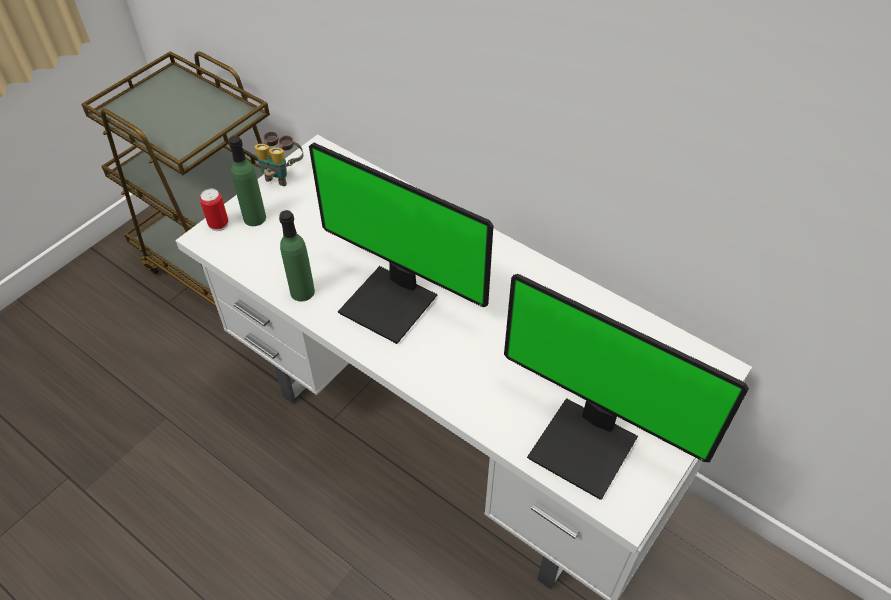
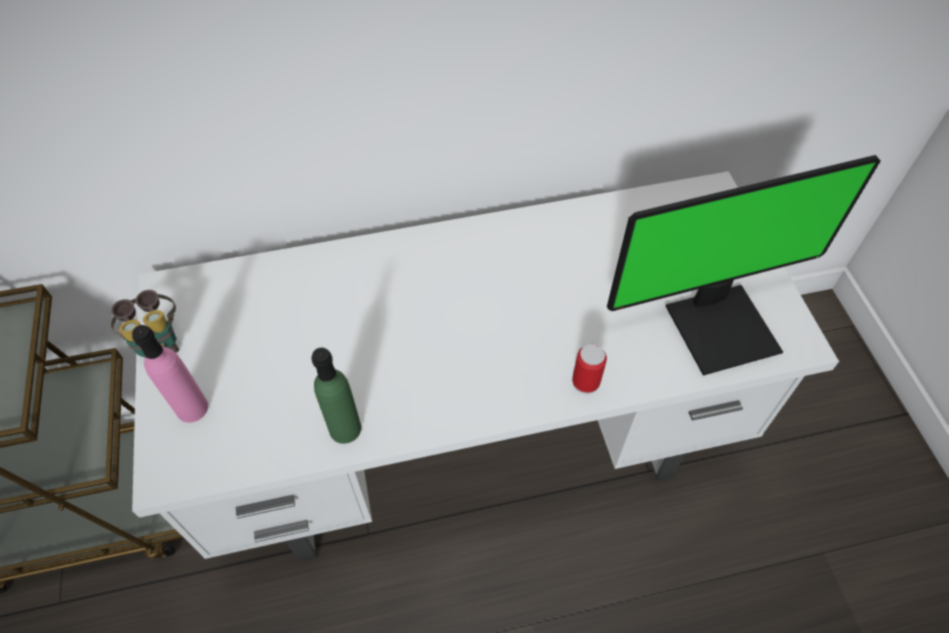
camera: 50 degrees left, 5 degrees up
(218, 224) = (159, 449): can -> can (585, 382)
(254, 218) = (192, 408): green bottle -> pink bottle
(392, 303) = (437, 360): monitor -> none

